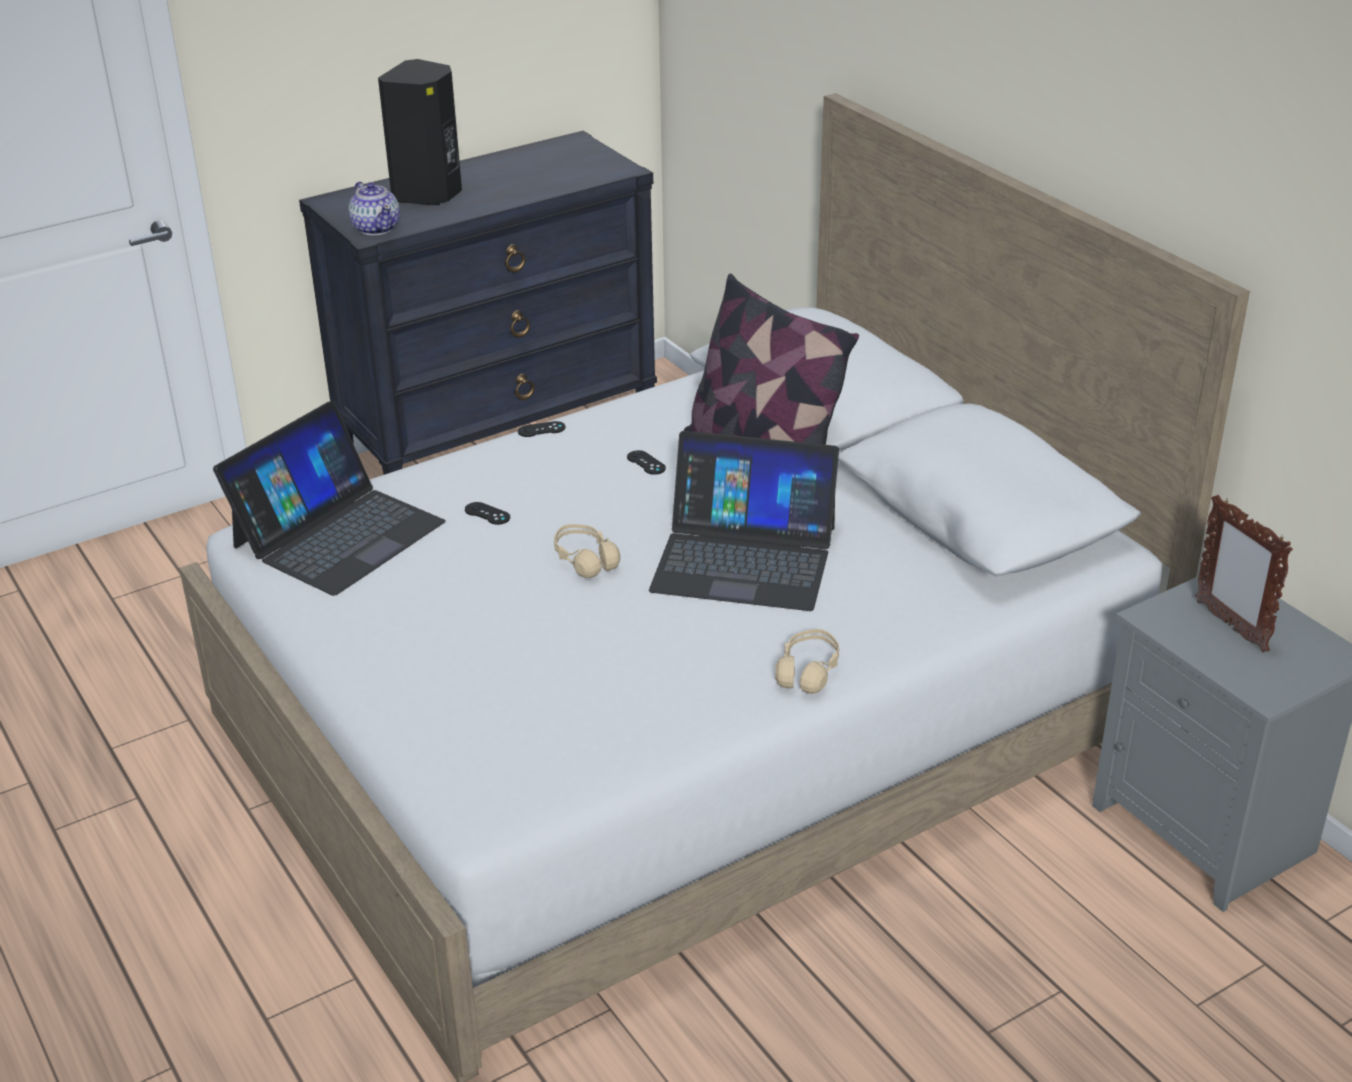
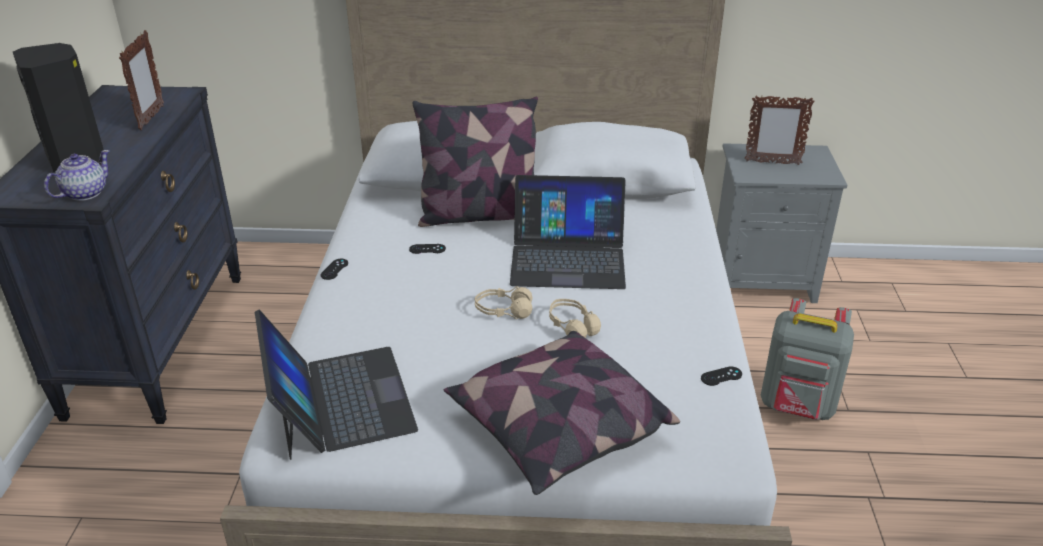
camera: 55 degrees left, 0 degrees up
(376, 228) = (84, 193): teapot -> teapot turned 60 degrees counterclockwise
(415, 678) = (557, 430): none -> pillow
(487, 514) = (402, 327): black game controller -> black game controller (721, 376)
(549, 183) = (151, 118): none -> picture frame
(744, 558) = (568, 258): laptop -> laptop turned 45 degrees clockwise
(808, 671) = (697, 283): beige headphones -> beige headphones (572, 327)
(934, 975) = (797, 407): none -> grey backpack

